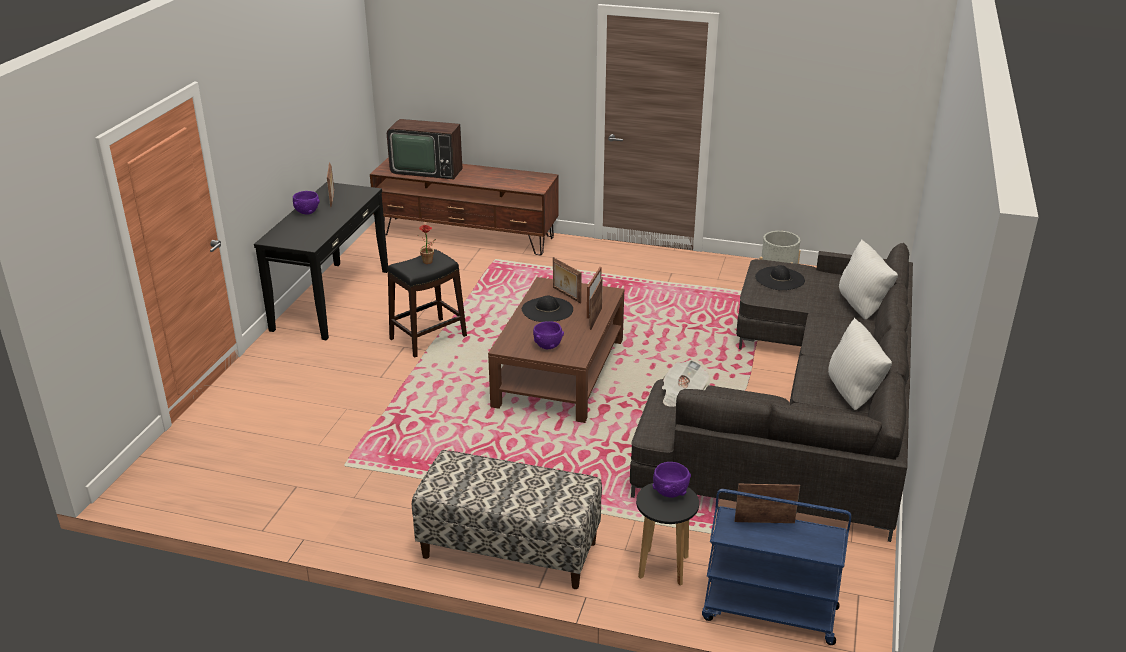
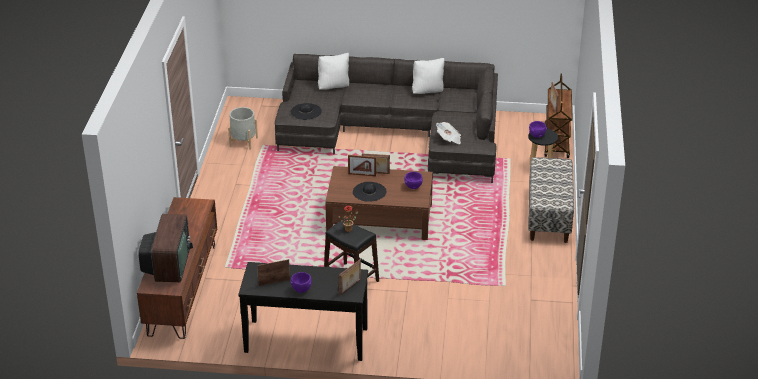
camera: 100 degrees left, 5 degrees up
(566, 295) = (348, 186): picture frame -> picture frame (350, 287)
(768, 614) = (556, 142): blue cart -> brown cart

